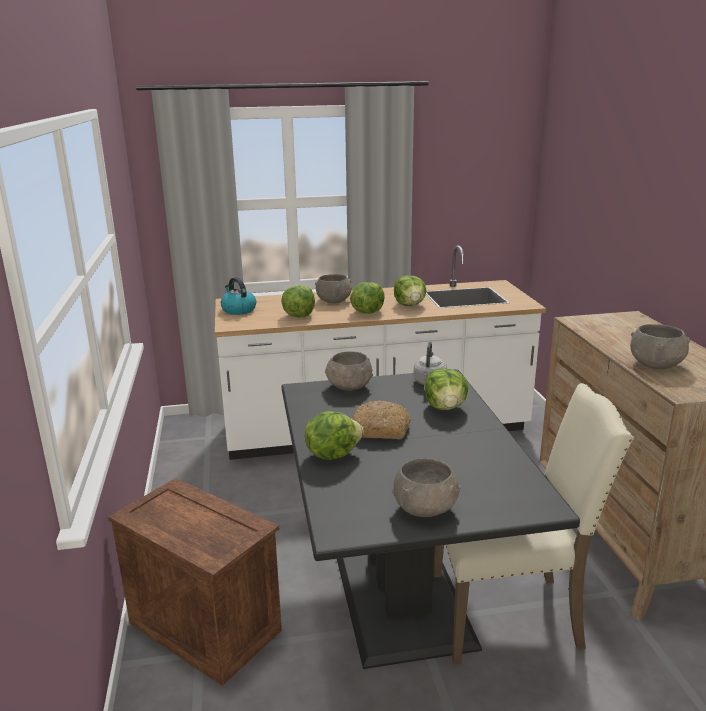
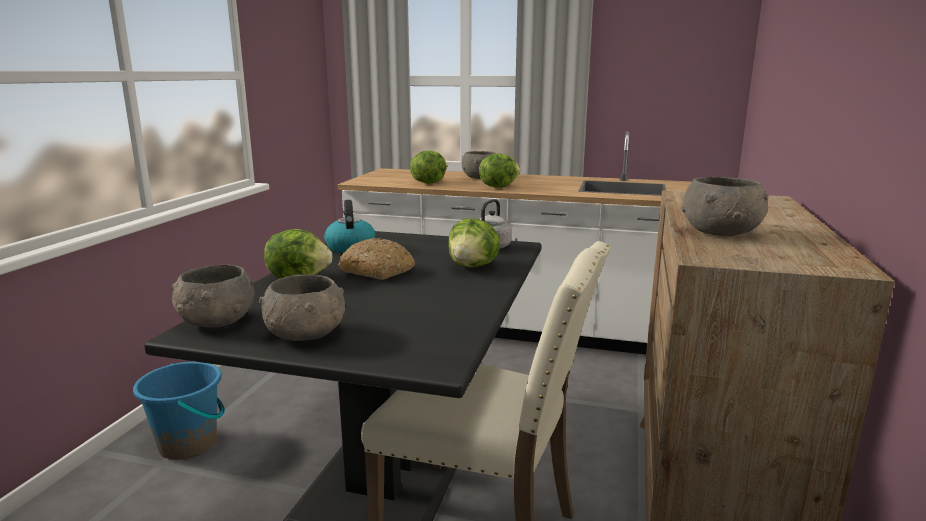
camera: 25 degrees right, 5 degrees down
(203, 627) = (188, 444): crate -> blue bucket
(238, 310) = (384, 175): kettle -> kettle (350, 247)
(349, 386) = (405, 239): grey bowl -> grey bowl (216, 321)
(410, 305) = (550, 187): lettuce -> none

